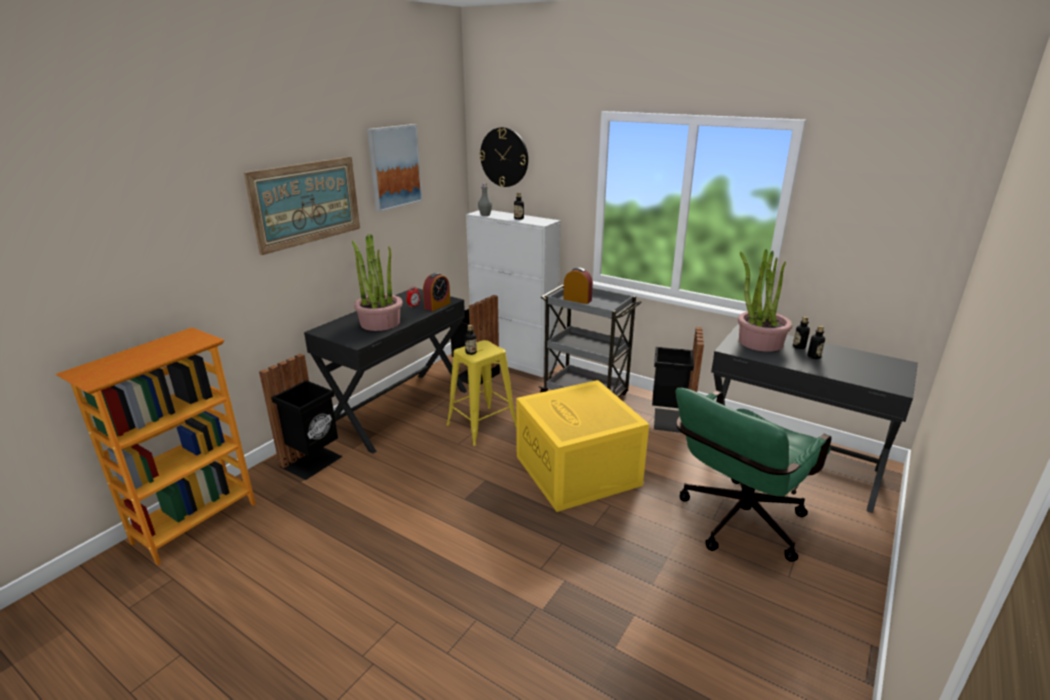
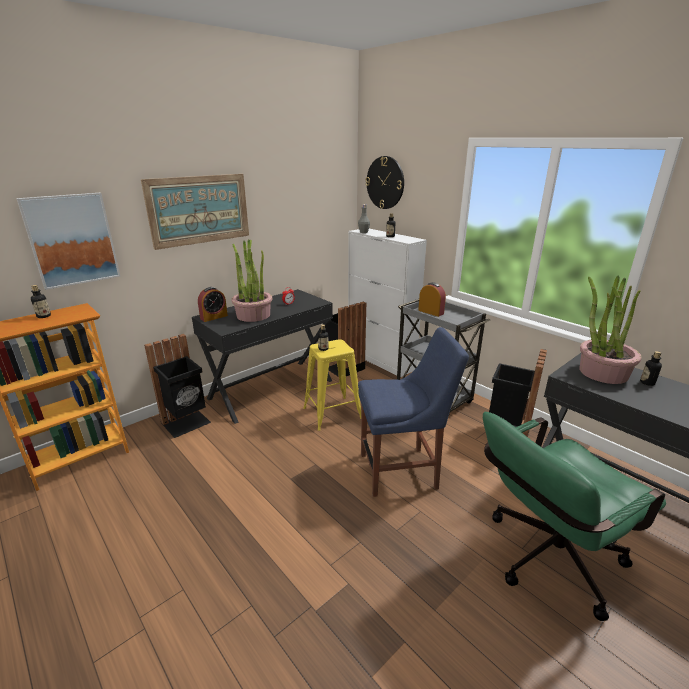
camera: 15 degrees right, 0 degrees up
(394, 167) = (285, 186): picture -> picture (72, 240)
(437, 305) = (307, 305): alarm clock -> alarm clock (214, 317)
(579, 471) = (402, 470): yellow storage box -> blue chair
(813, 356) = (662, 396): bottle -> bottle (44, 316)

